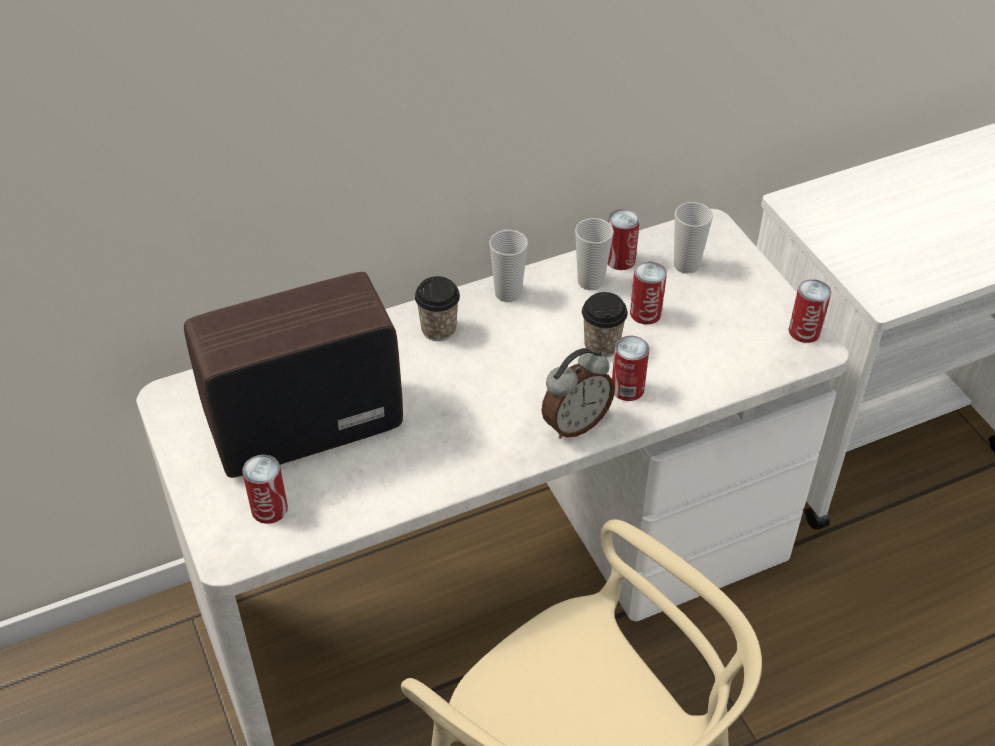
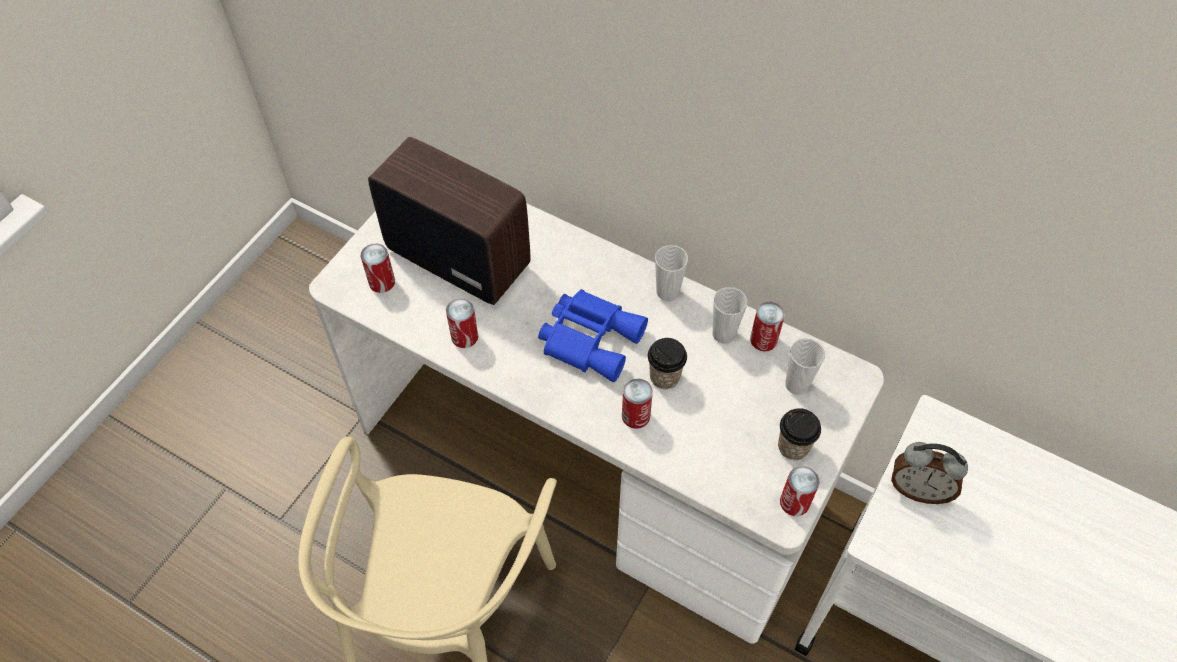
camera: 55 degrees right, 10 degrees up
(438, 329) = (599, 274): cup -> cup (793, 447)
(508, 374) = (590, 337): none -> blue binoculars
(575, 423) = (576, 402): alarm clock -> alarm clock (918, 489)
(645, 313) = (721, 386): can -> can (464, 336)

